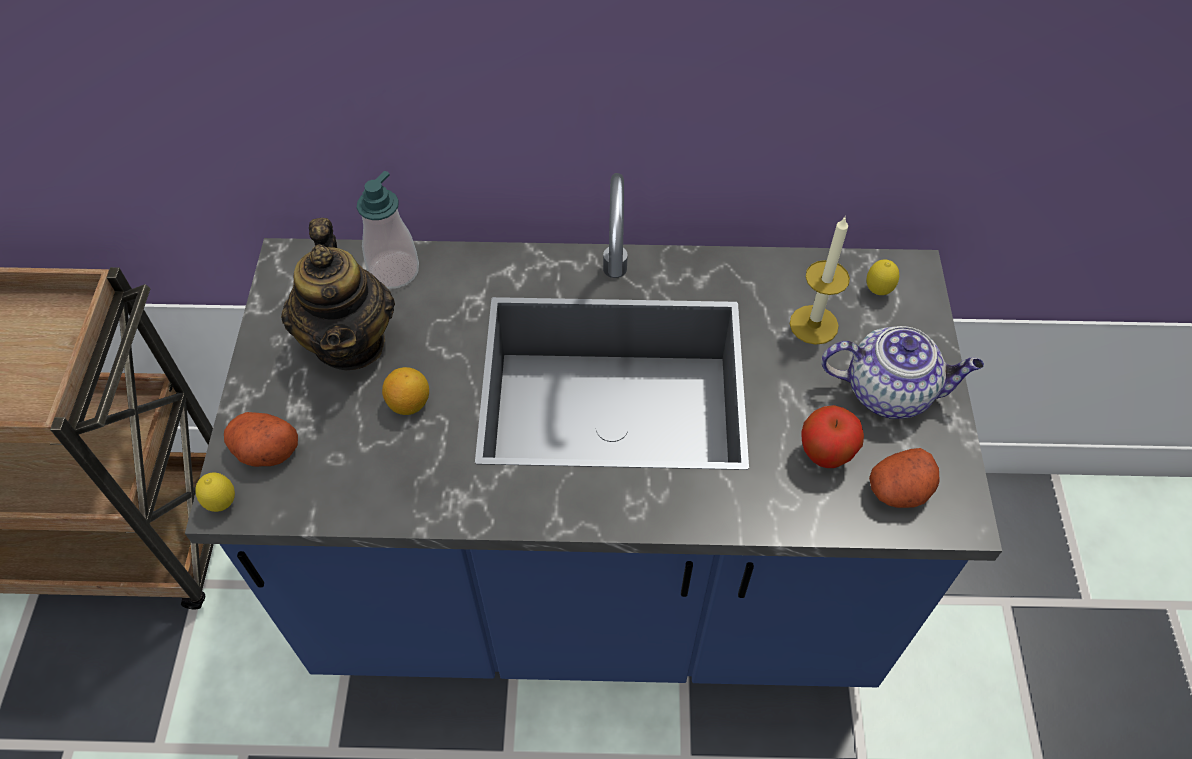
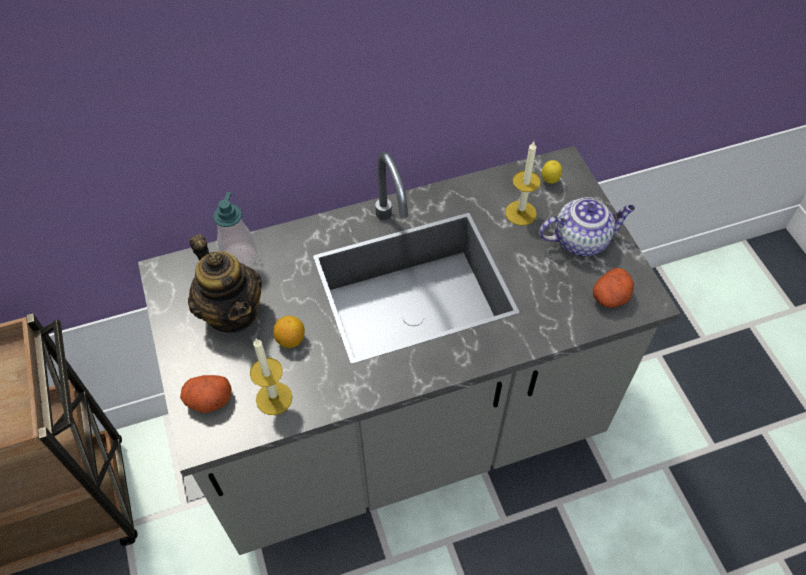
camera: 20 degrees left, 0 degrees up
(223, 504) = (197, 443): lemon -> none
(350, 477) = (274, 398): none -> candle
(596, 587) = (404, 432): blue counter -> grey counter
(824, 455) = (560, 290): apple -> none

